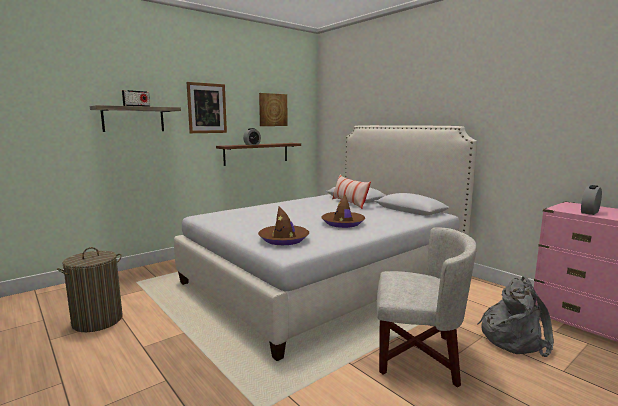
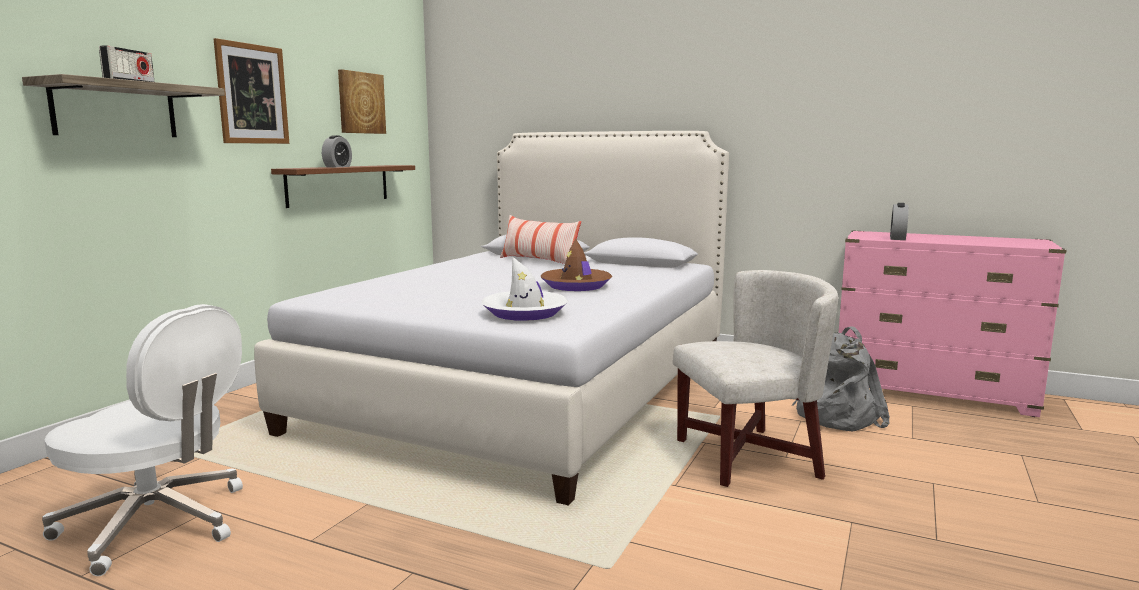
camera: 25 degrees left, 0 degrees up
(97, 321) = (158, 524): laundry basket -> white office chair
(284, 239) = (525, 313): brown hat -> white hat

